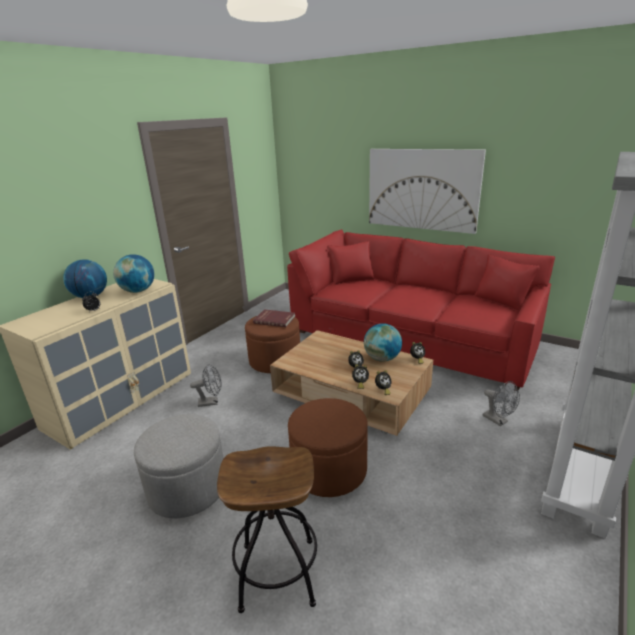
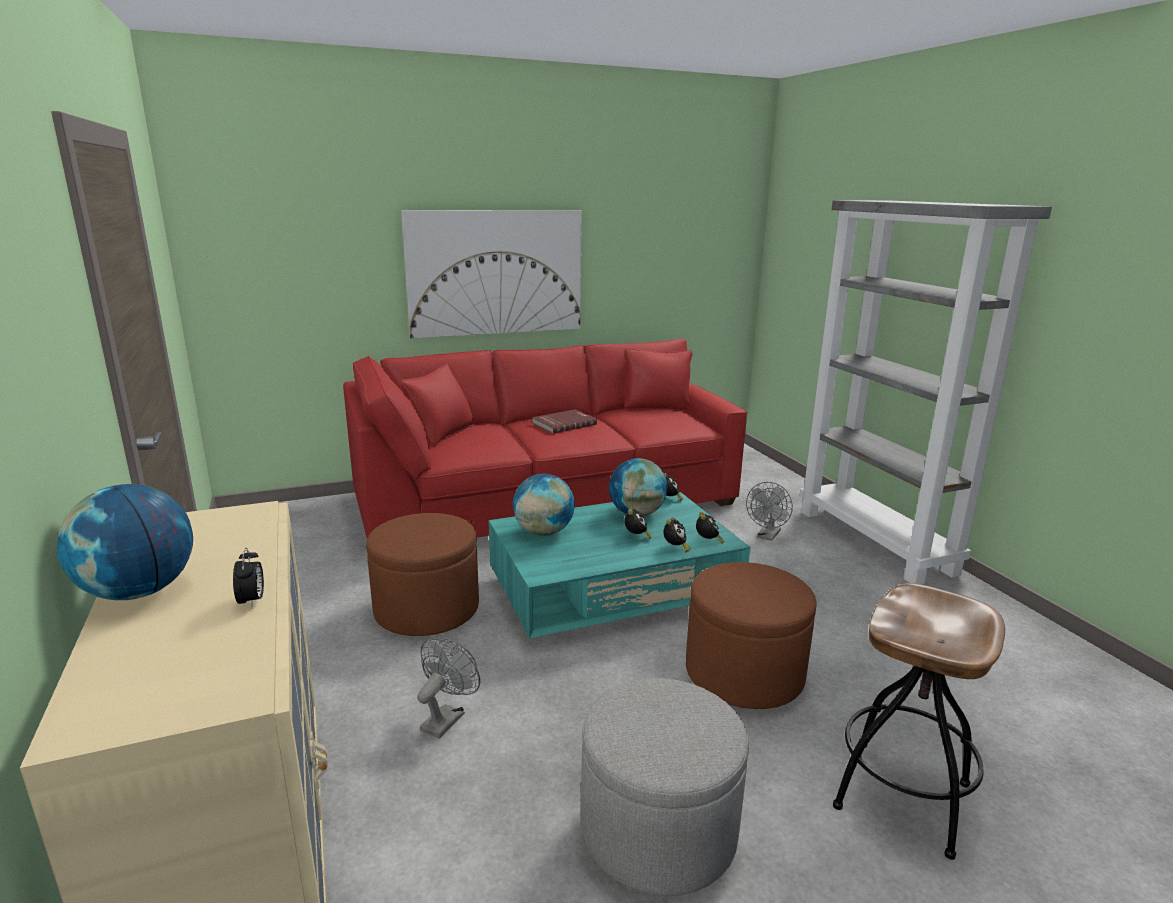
camera: 55 degrees left, 5 degrees down
(138, 291) = (244, 536): globe -> globe (543, 532)
(275, 319) = (421, 527): red book -> red book (563, 423)
(351, 396) = (613, 591): brown coffee table -> turquoise coffee table
(498, 420) = (767, 536): grey fan -> grey fan turned 120 degrees clockwise

